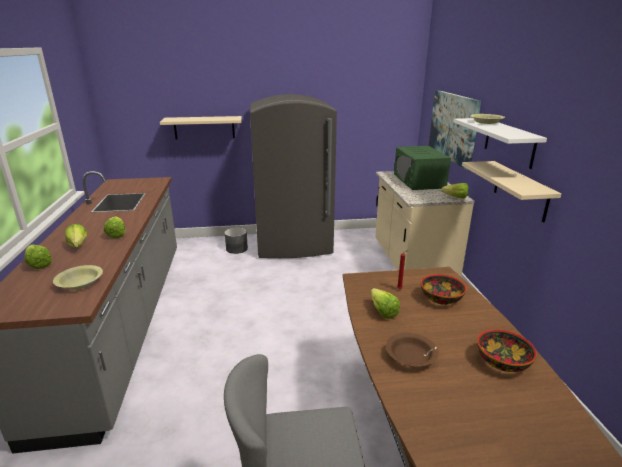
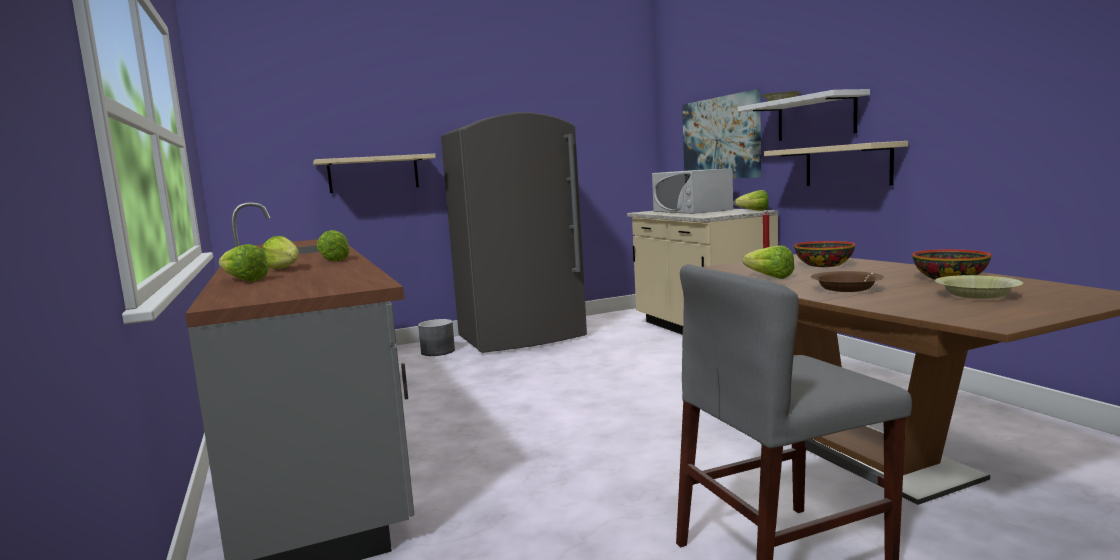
camera: 15 degrees left, 15 degrees down
(80, 283) = (341, 279): yellow bowl -> yellow bowl (977, 295)
(419, 181) = (692, 210): green microwave -> white microwave

